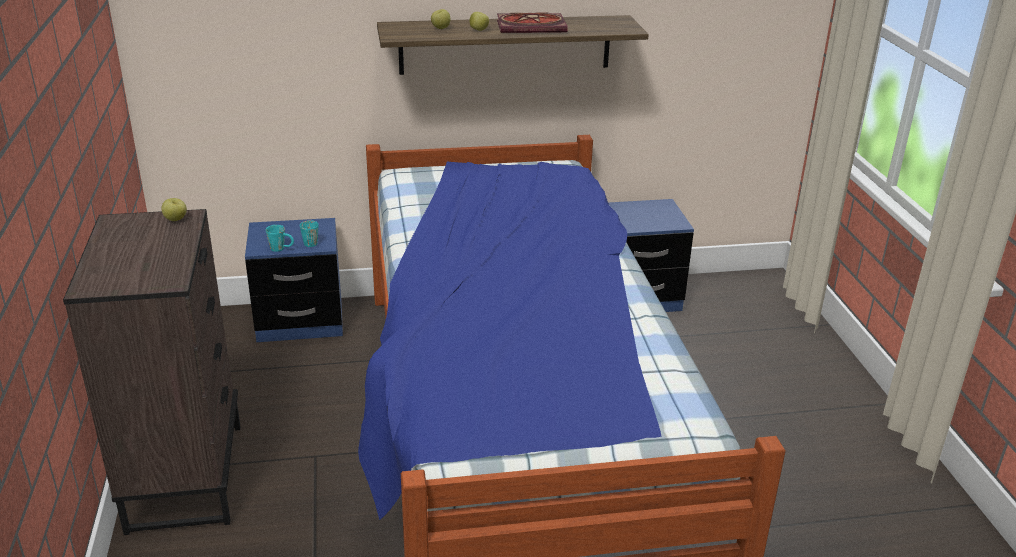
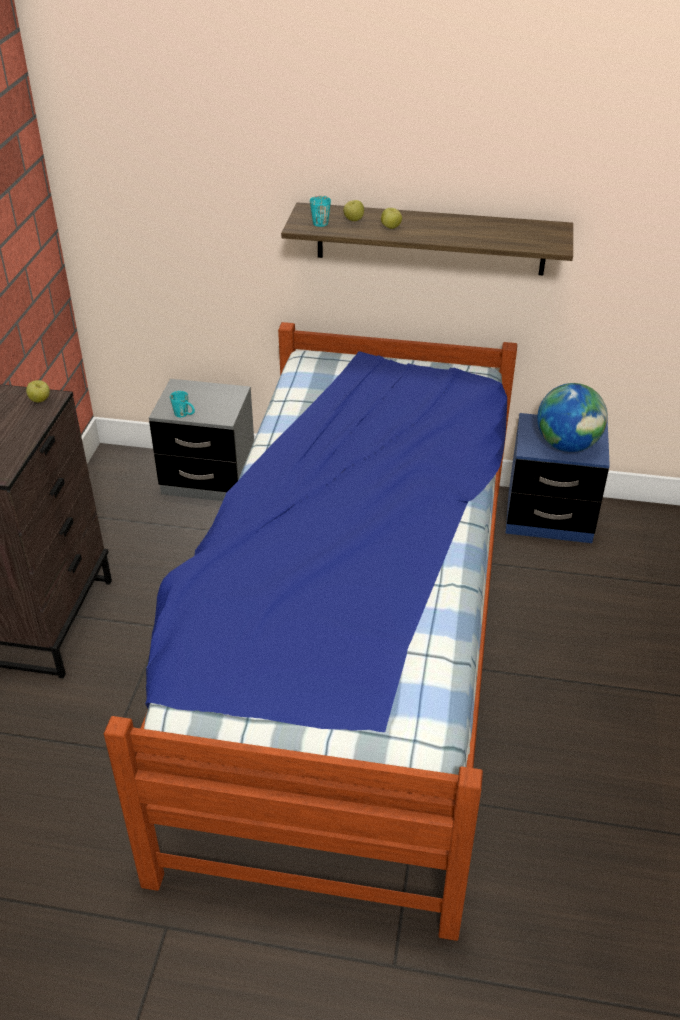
camera: 20 degrees right, 10 degrees up
(300, 321) = (209, 479): blue nightstand -> grey nightstand
(310, 241) = (214, 411): turquoise mug -> turquoise mug (320, 221)
(533, 26) = (452, 228): book -> none
(650, 220) = (567, 445): none -> globe

